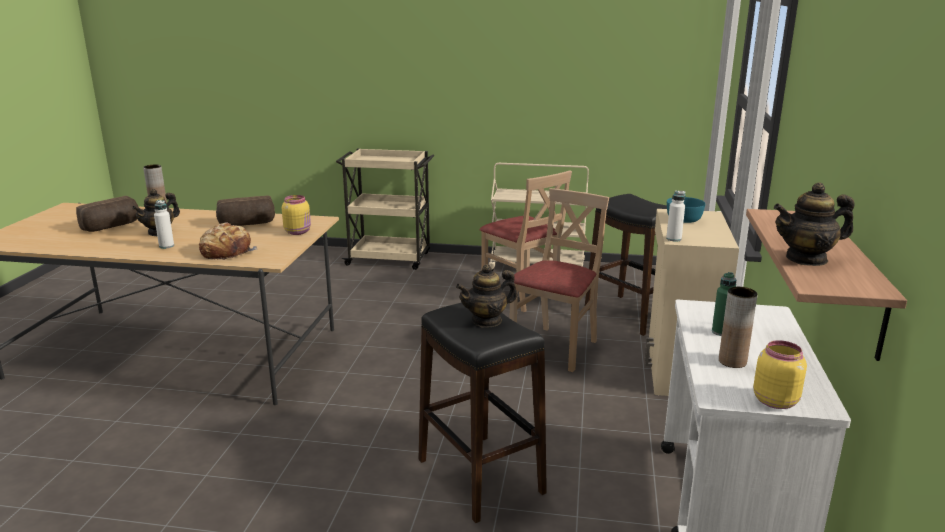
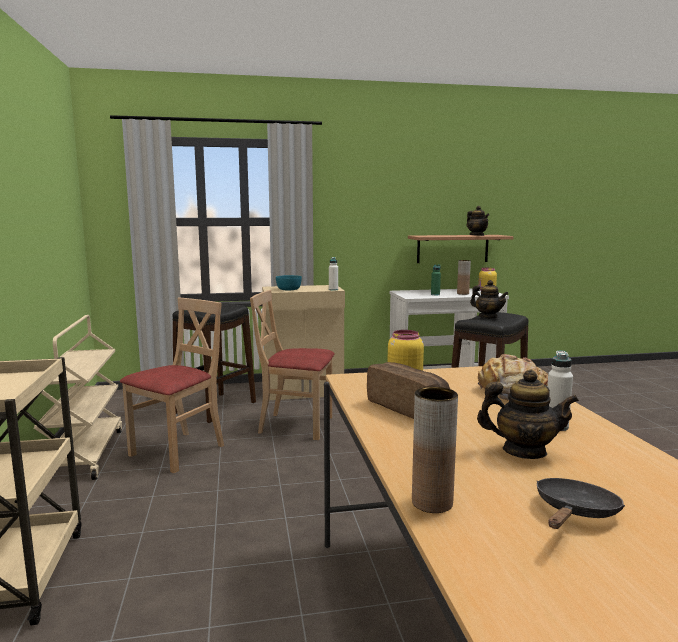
camera: 110 degrees left, 10 degrees down
(112, 226) = (575, 512): bread -> black frying pan

